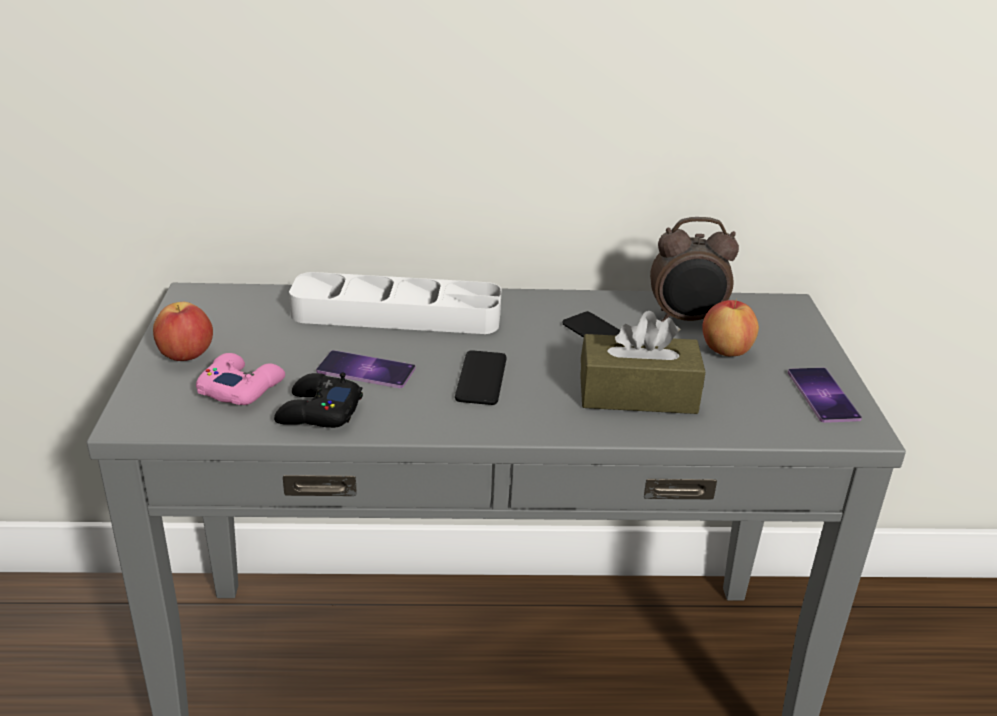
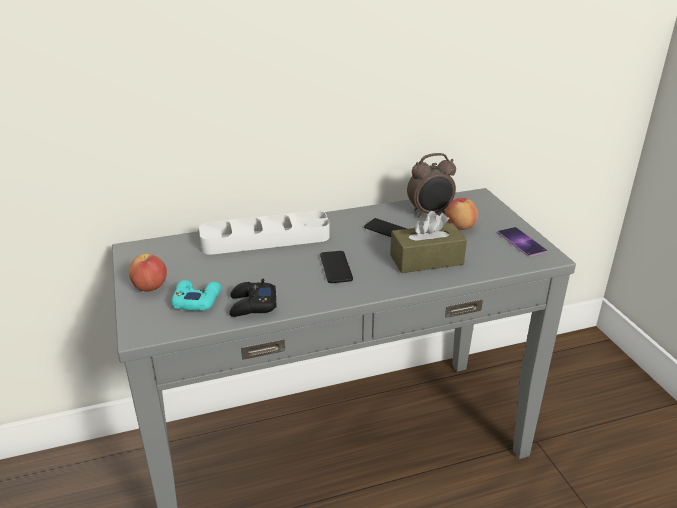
camera: 15 degrees left, 0 degrees up
(241, 387) = (196, 300): pink game controller -> turquoise game controller
(366, 370) = (266, 275): phone -> none

